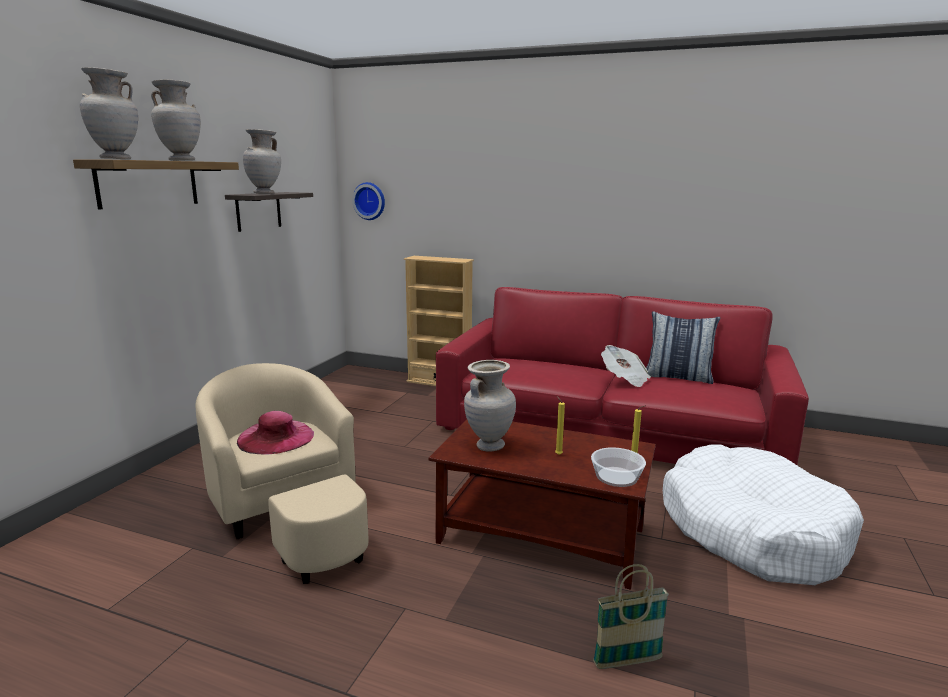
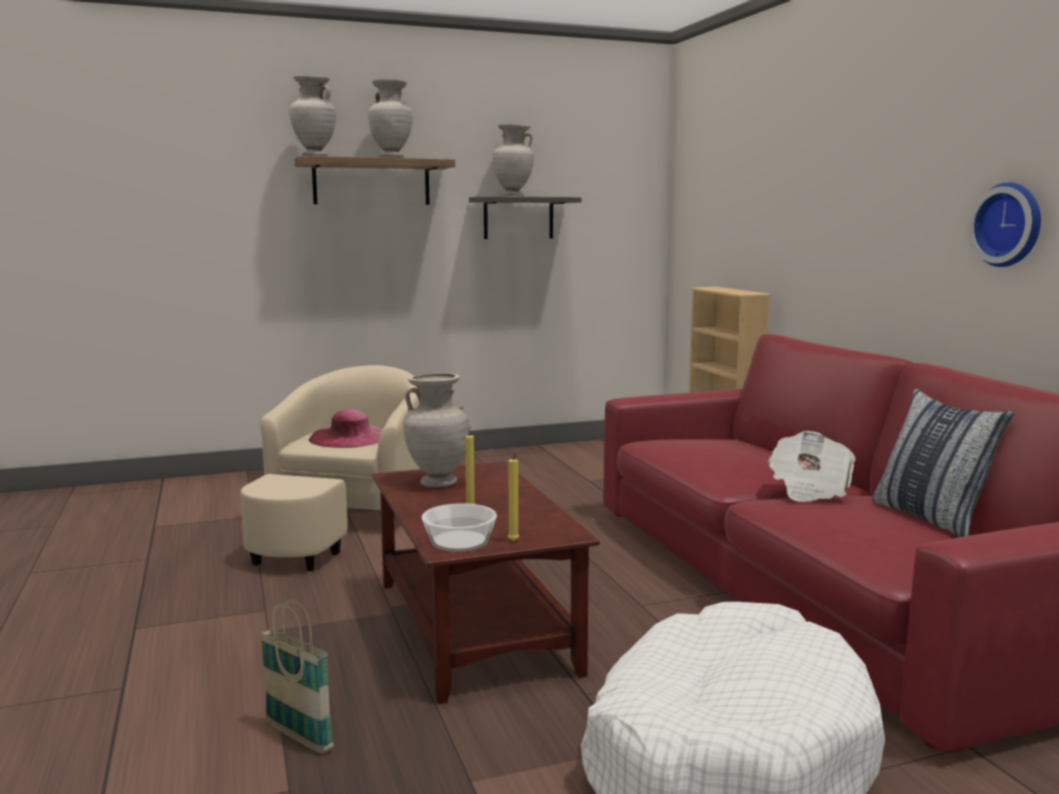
camera: 50 degrees right, 5 degrees down
(370, 201) = (691, 212): wall clock -> wall clock (1010, 225)

